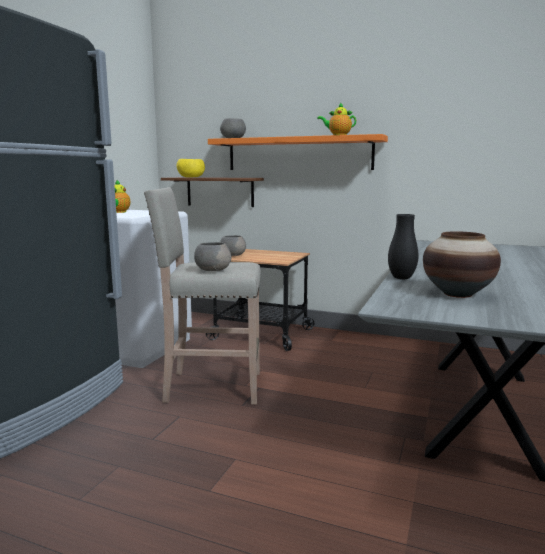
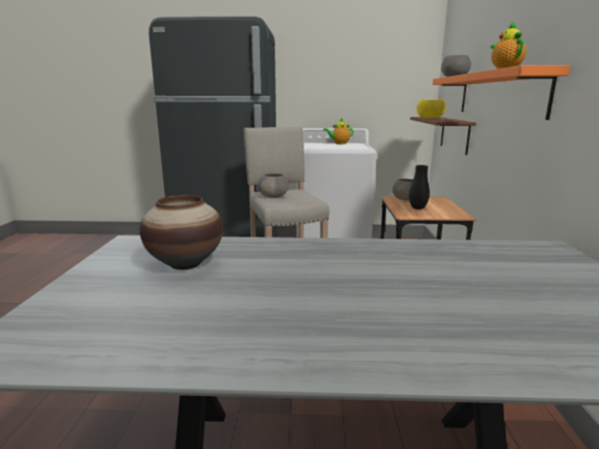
camera: 70 degrees right, 5 degrees up
(401, 278) = (253, 242): black vase -> black vase (417, 208)

